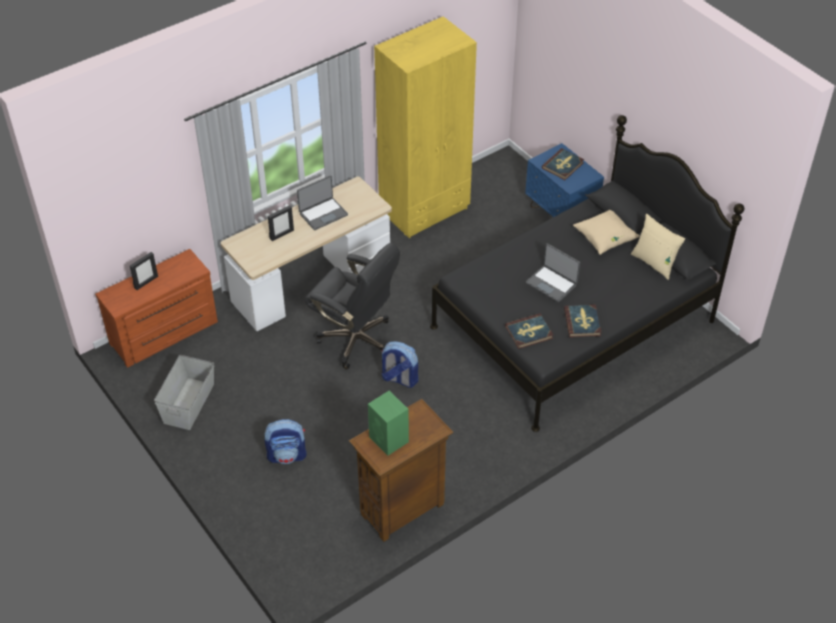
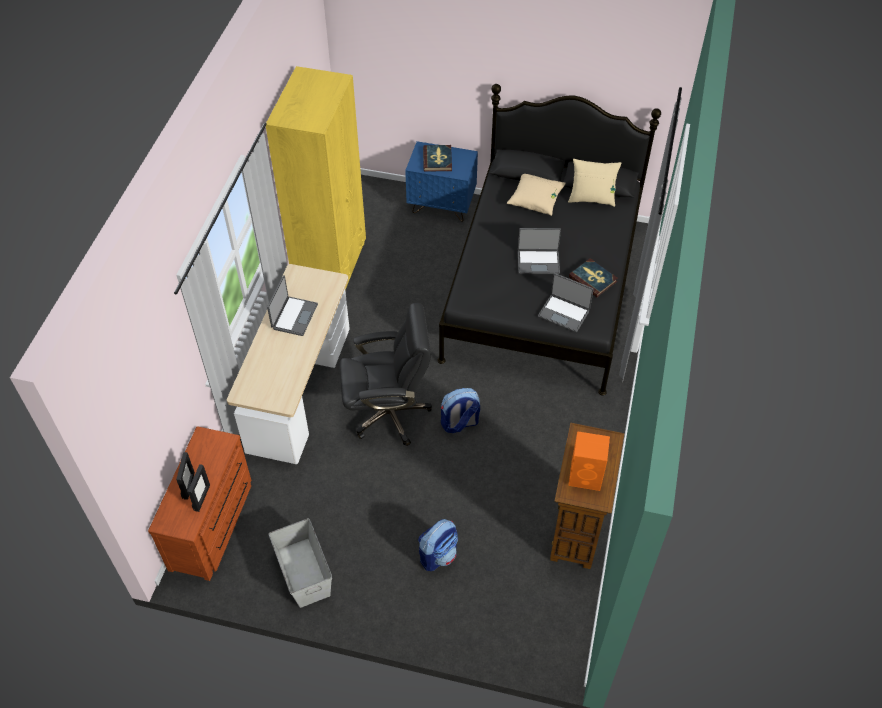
camera: 40 degrees left, 5 degrees up
(281, 234) = (277, 358): picture frame -> picture frame (202, 497)
(389, 440) = (586, 476): green speaker -> orange speaker
(529, 332) = (564, 313): book -> laptop

